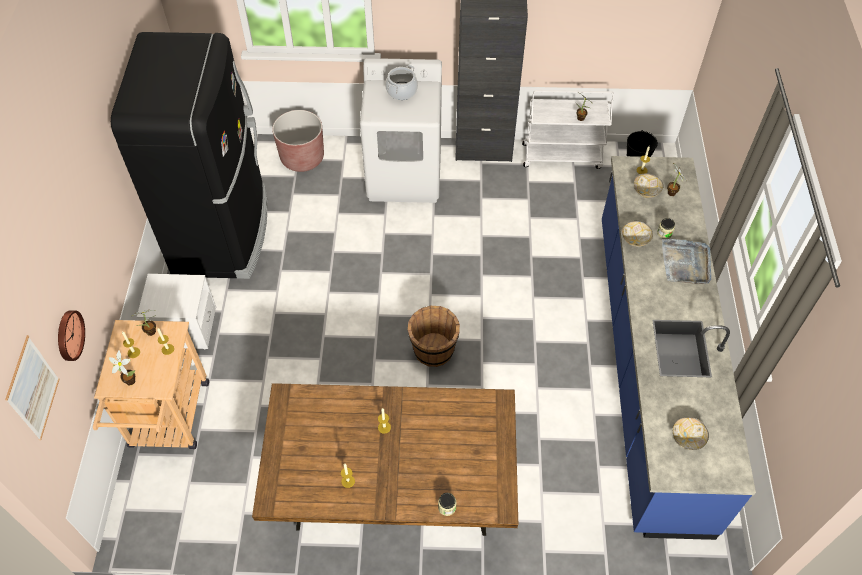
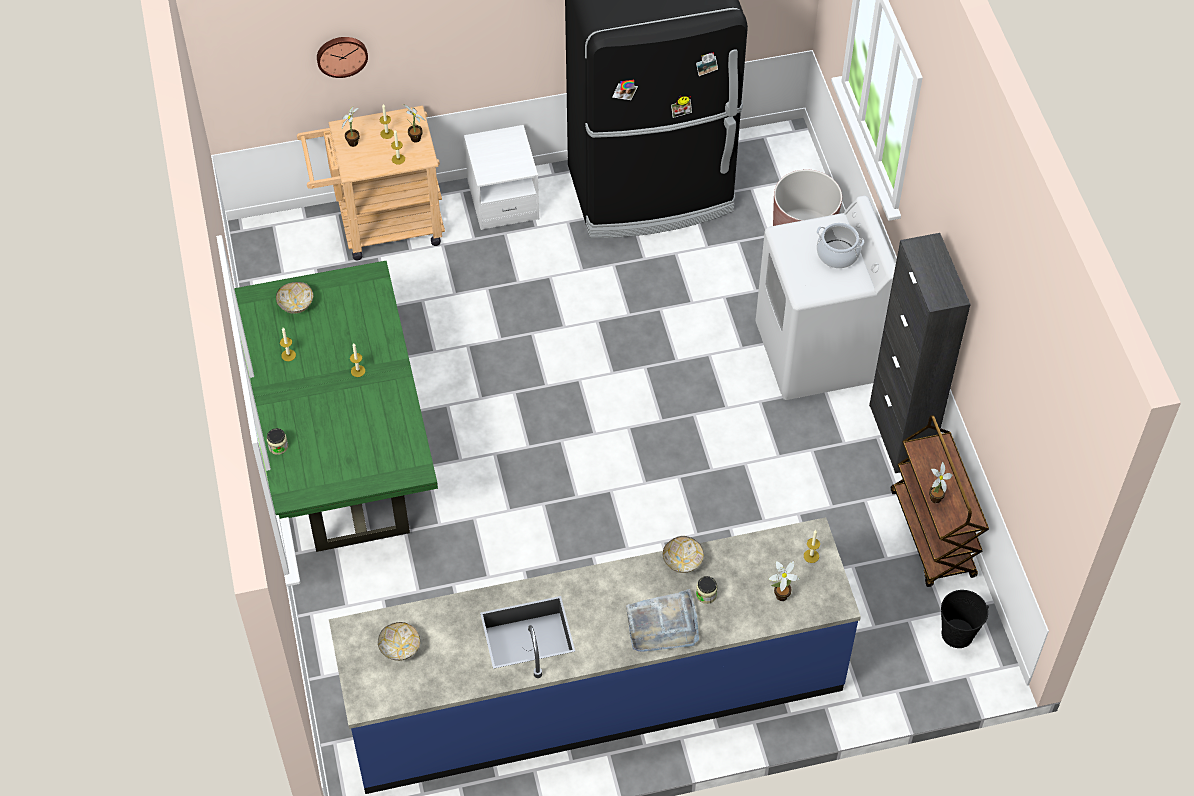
camera: 75 degrees right, 0 degrees up
(33, 388) = (257, 43): picture -> none
(394, 494) = (346, 454): brown dining table -> green dining table
(433, 350) = (545, 449): brown bucket -> none
(562, 156) = (933, 535): white cart -> brown cart
(646, 192) = (772, 565): bowl -> bowl (296, 305)

